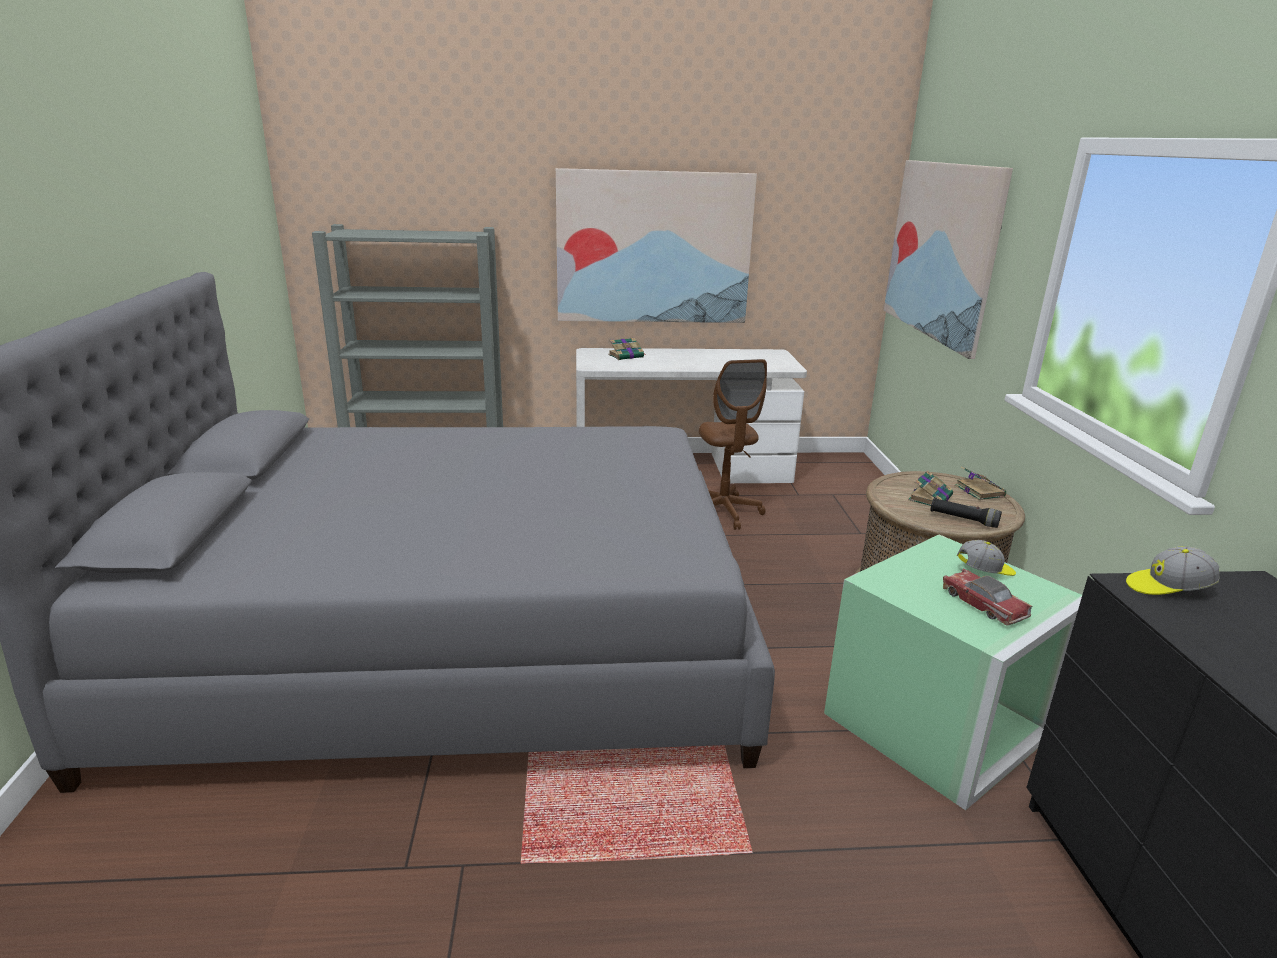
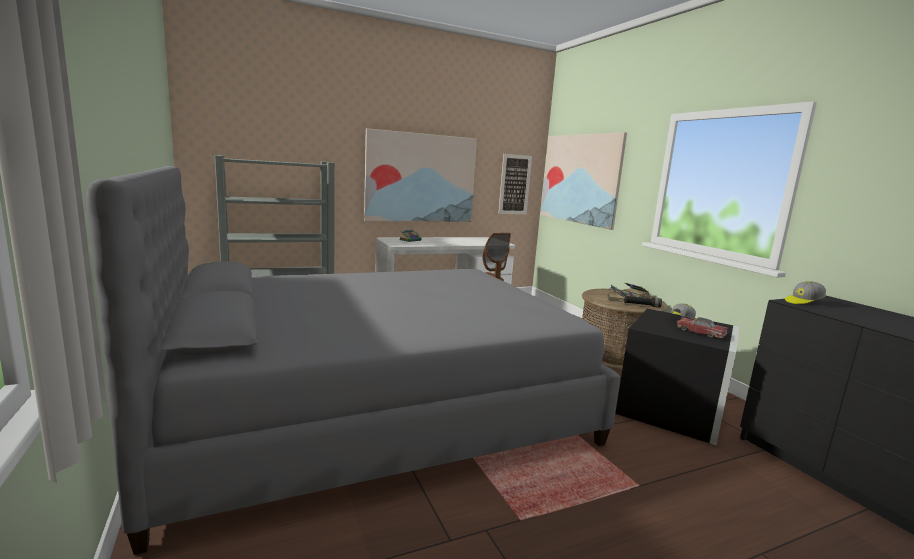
camera: 20 degrees left, 10 degrees down
(834, 254) = (515, 184): none -> picture
(937, 726) = (671, 411): green storage box -> black storage box

